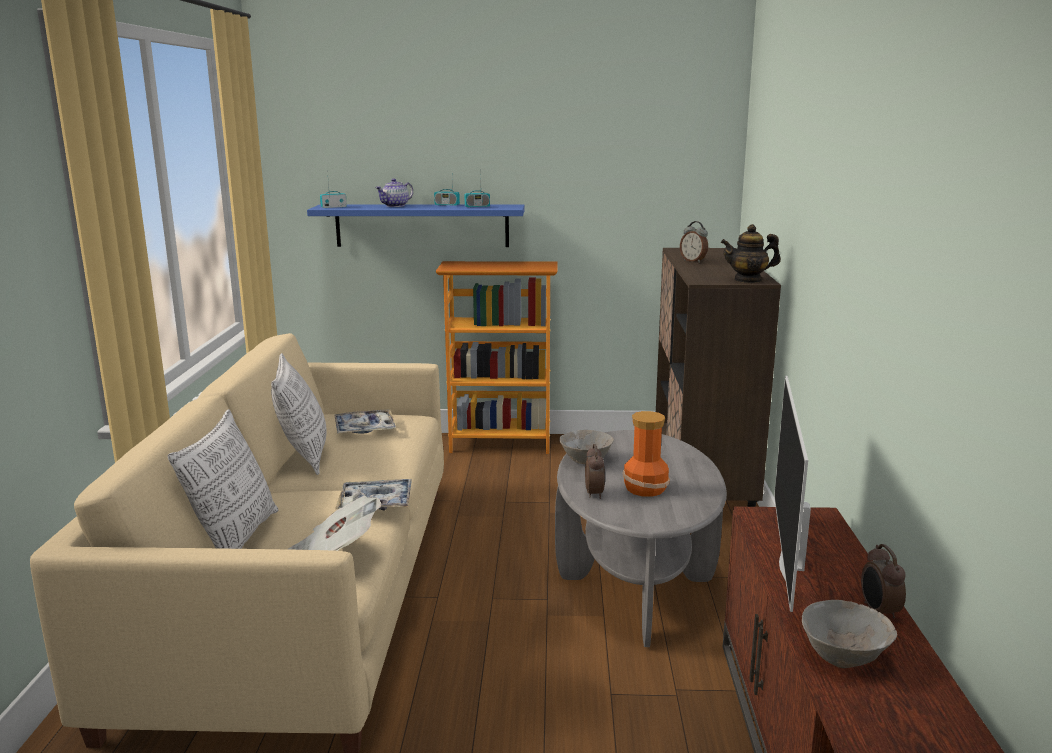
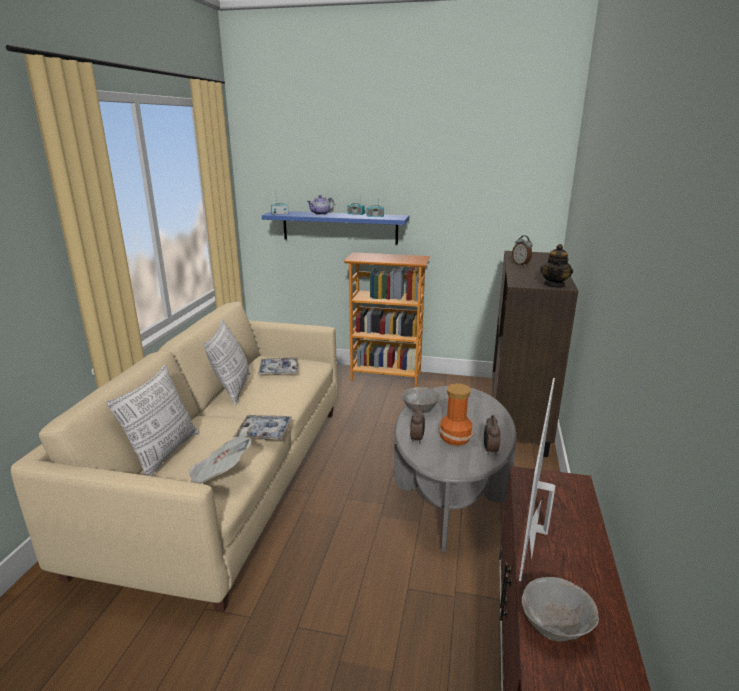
camera: 10 degrees right, 5 degrees up
(748, 280) = (554, 285): teapot -> teapot turned 75 degrees counterclockwise
(878, 612) = (596, 584): alarm clock -> alarm clock (490, 450)

